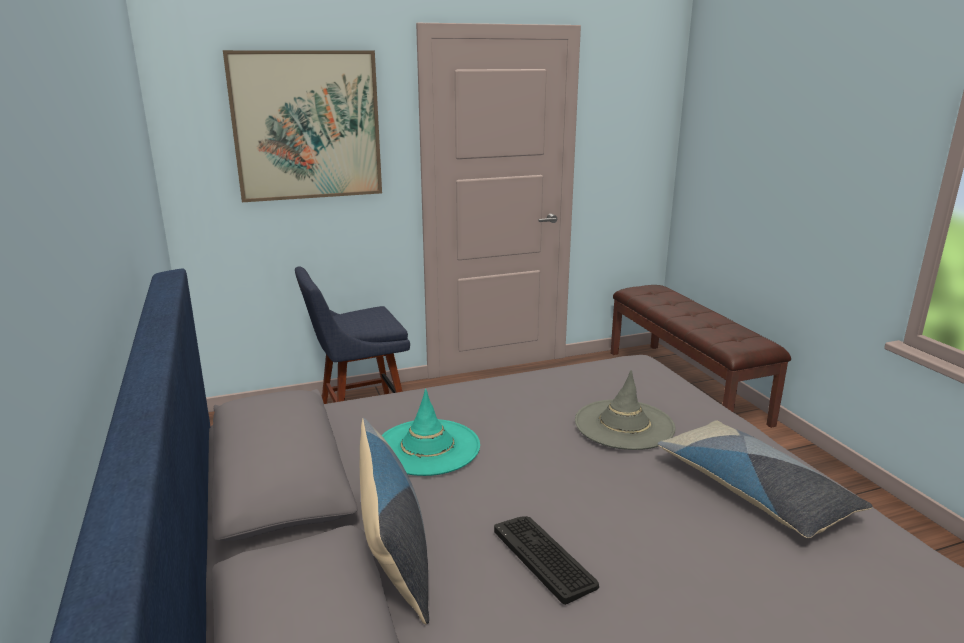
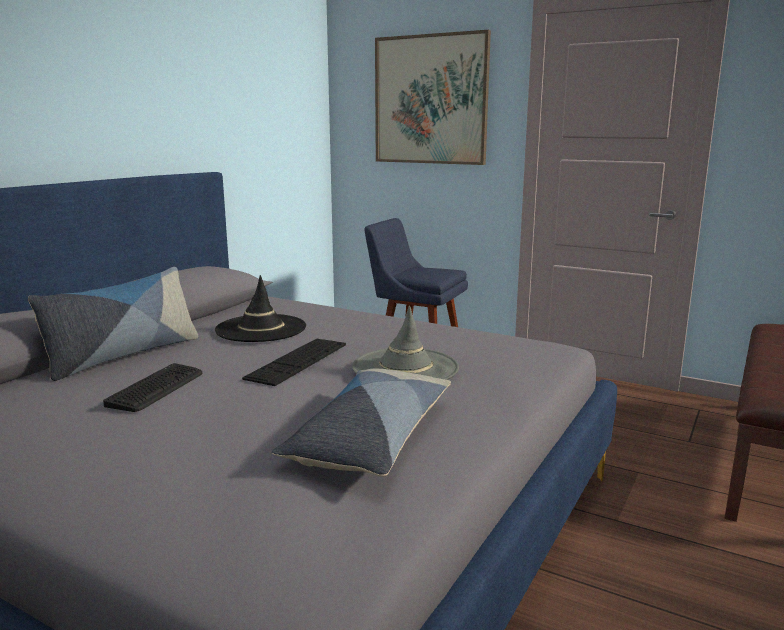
camera: 50 degrees right, 5 degrees down
(427, 447) = (261, 329): turquoise hat -> black hat
(556, 461) = (297, 361): none -> keyboard

